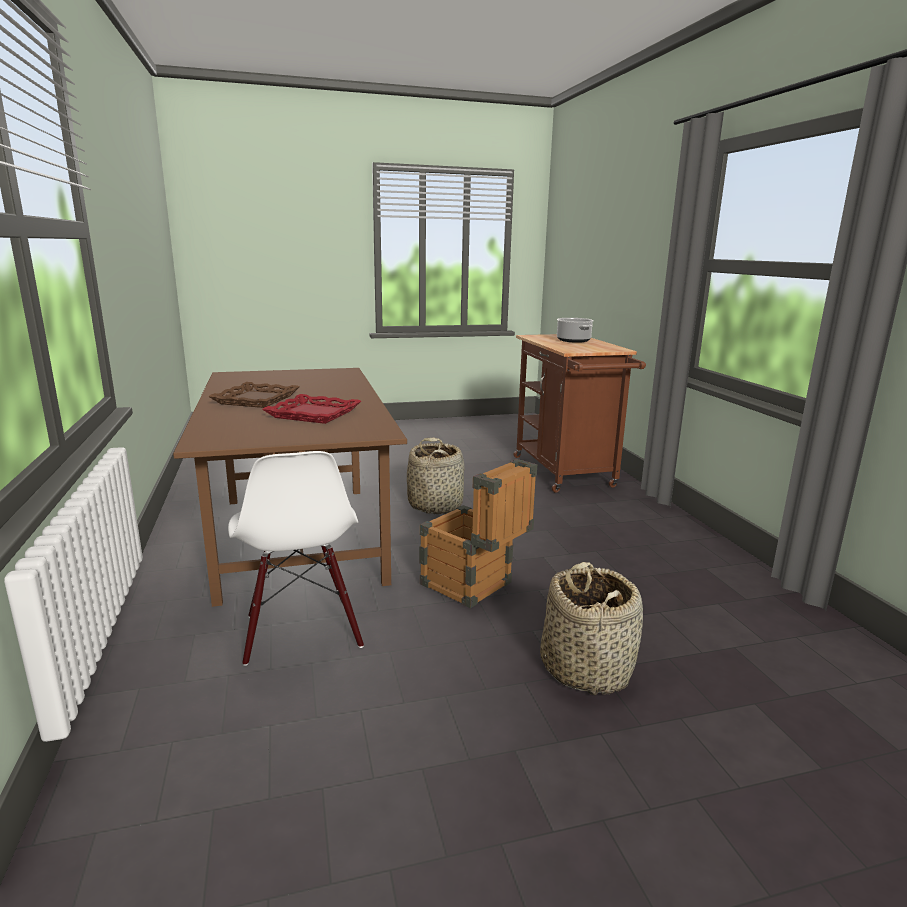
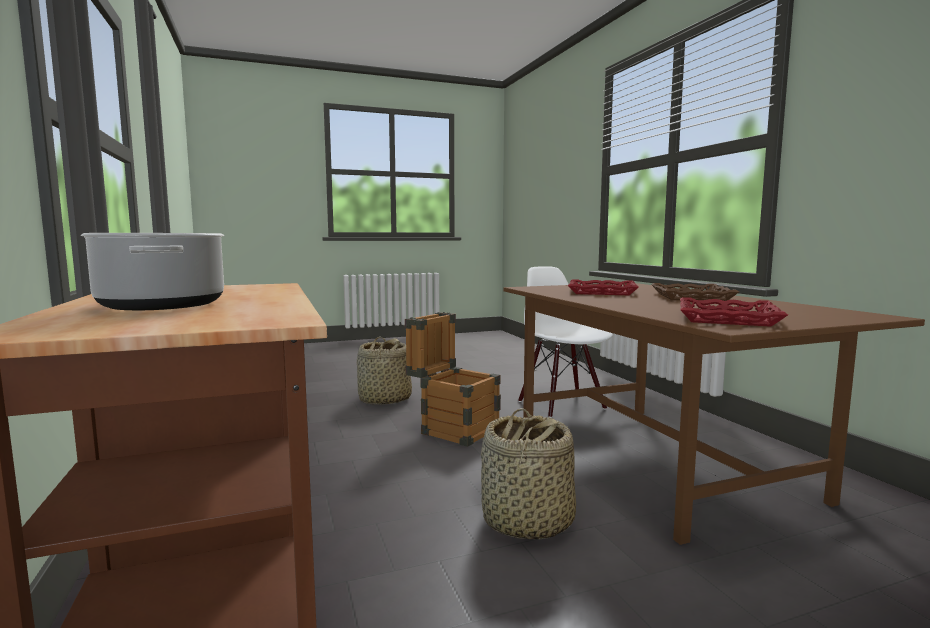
camera: 175 degrees right, 10 degrees down
(325, 375) = (726, 318): none -> red tray

